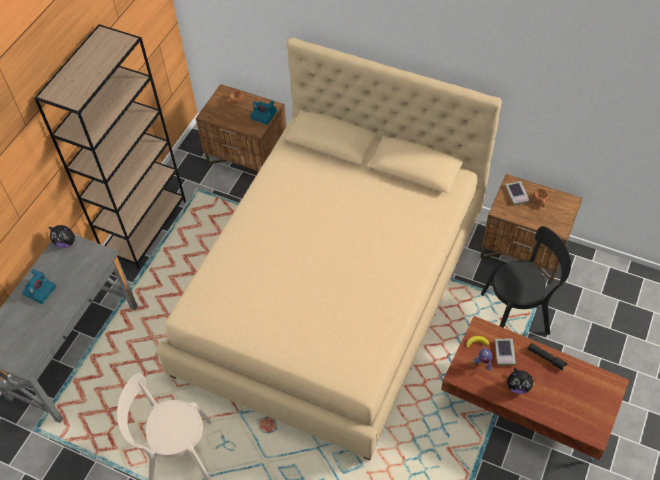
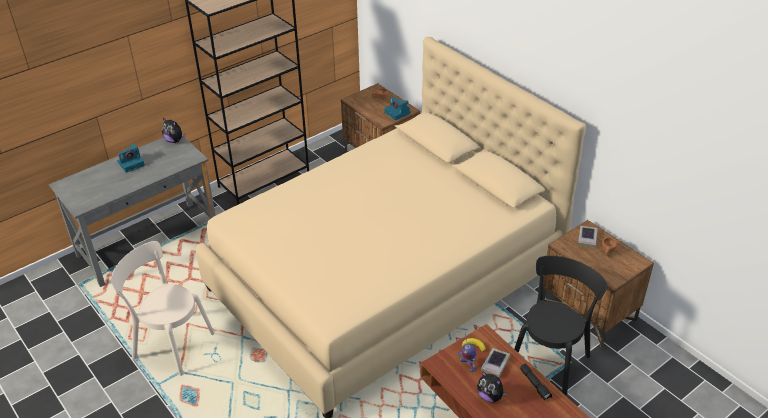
camera: 25 degrees right, 15 degrees down
(518, 312) = (551, 359): black chair -> black chair turned 75 degrees counterclockwise

